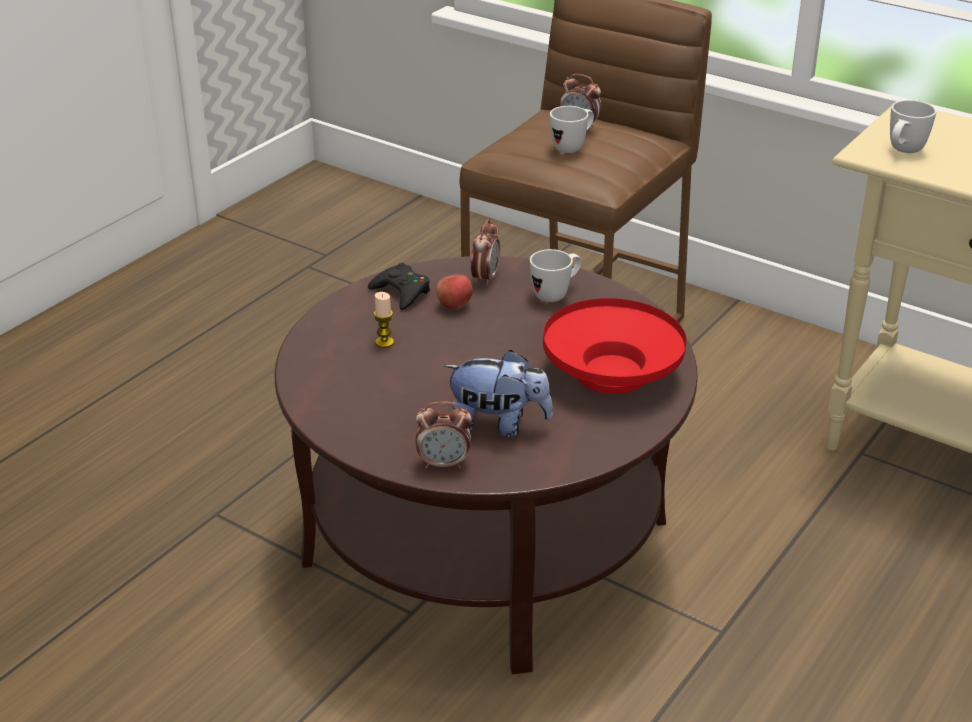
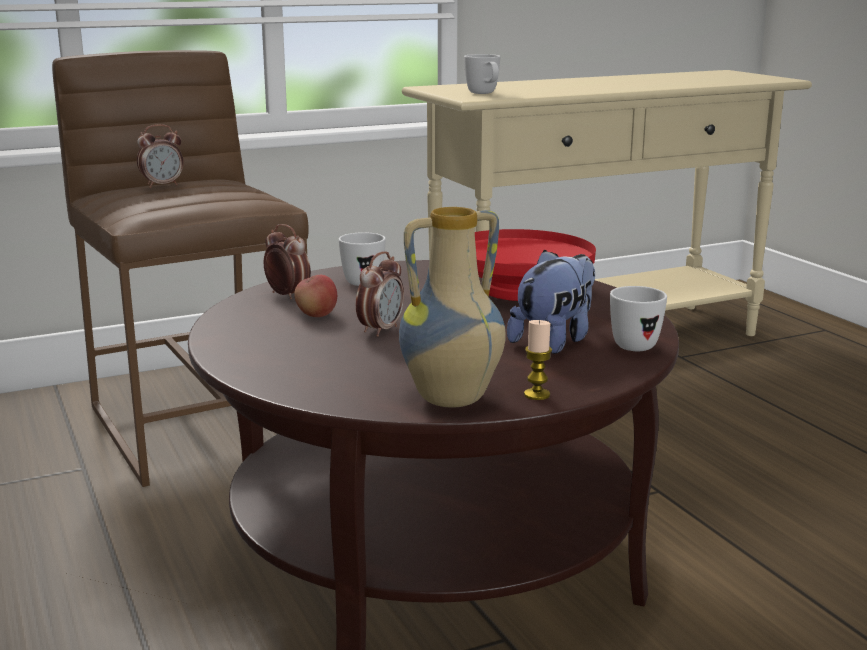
camera: 60 degrees left, 15 degrees down
(335, 417) = (452, 400): none -> vase
(384, 342) = (337, 352): candle -> candle (537, 395)
(401, 292) = (251, 328): black game controller -> none
(444, 463) = (598, 372): alarm clock -> alarm clock (380, 330)
(573, 147) = (195, 191): white mug -> white mug (630, 343)

